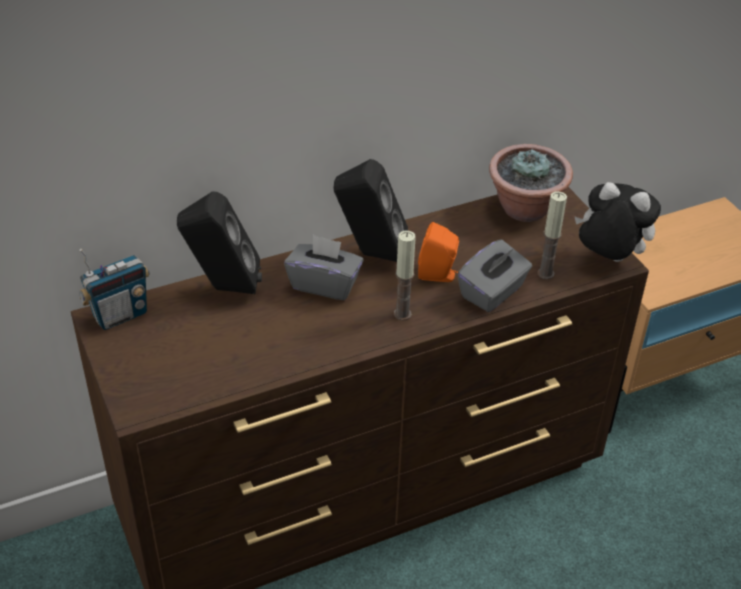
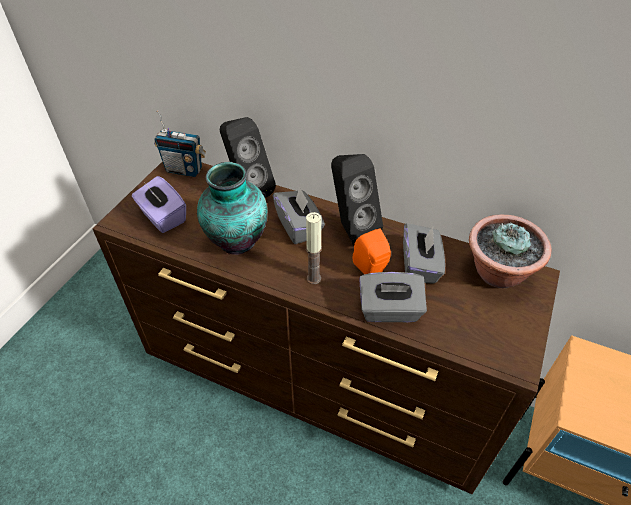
camera: 50 degrees right, 5 degrees up
(178, 371) = (163, 217): none -> purple tissue box
(291, 337) = (236, 243): none -> vase
(466, 243) = (420, 266): none -> grey tissue box
(545, 273) = (447, 328): candle -> none
(608, 259) = (513, 356): plush toy -> none

